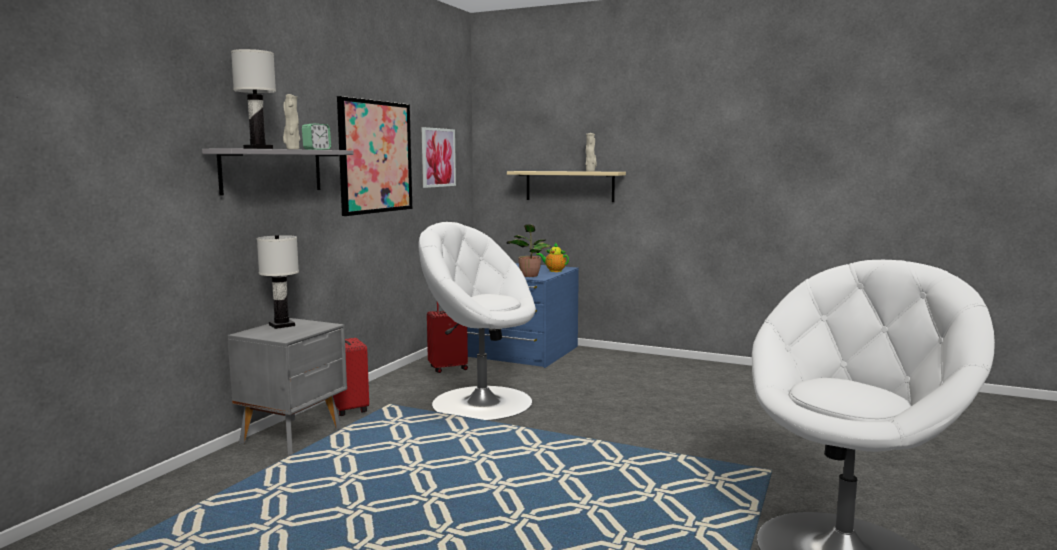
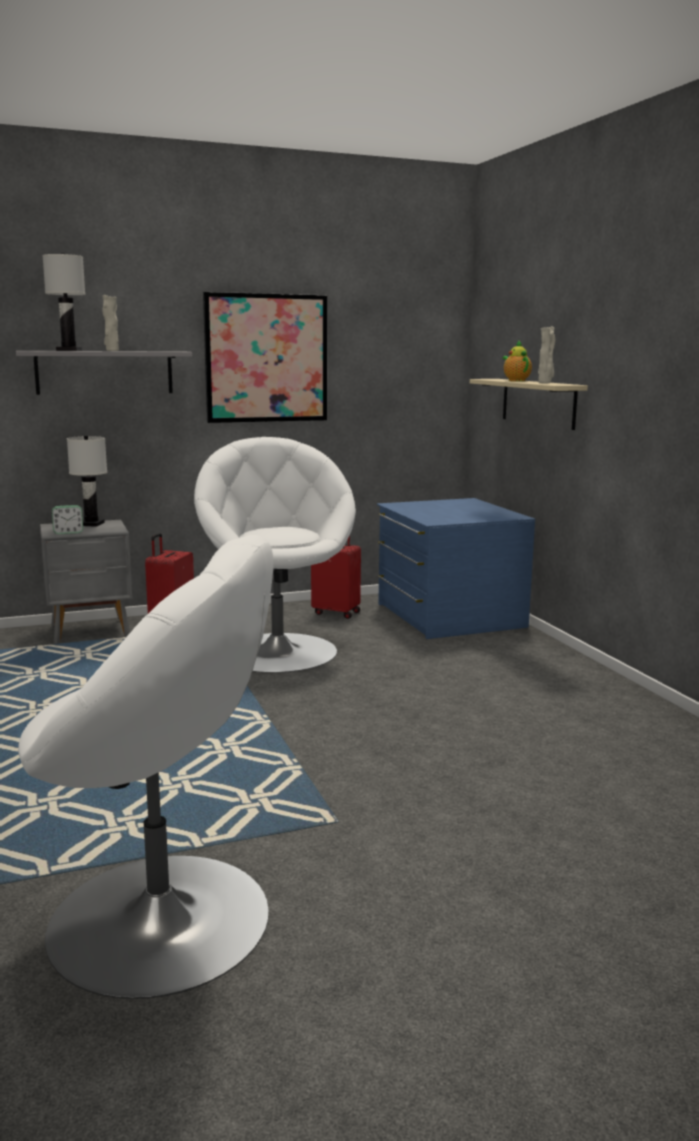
camera: 45 degrees right, 5 degrees up
(317, 149) = (149, 351): alarm clock -> alarm clock (68, 532)
(438, 157) = (388, 359): picture -> none
(529, 275) = (435, 517): potted plant -> none
(554, 271) = (485, 517): teapot -> teapot (515, 380)

